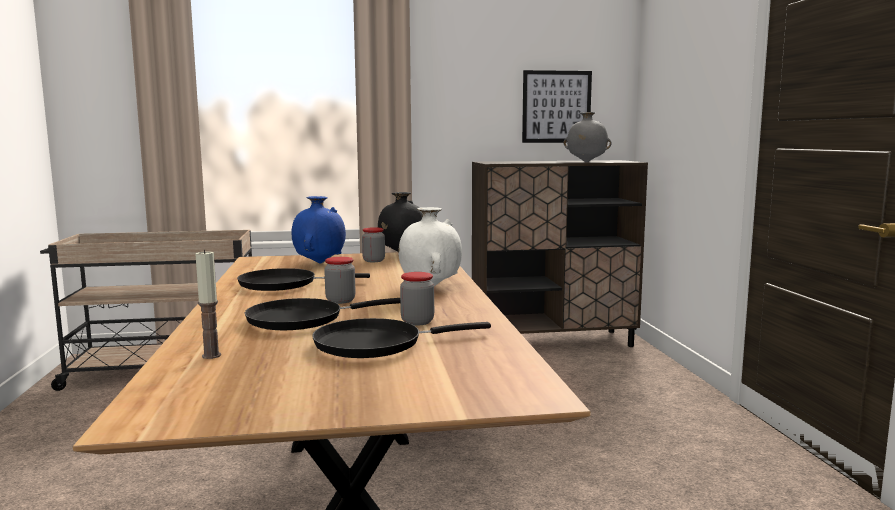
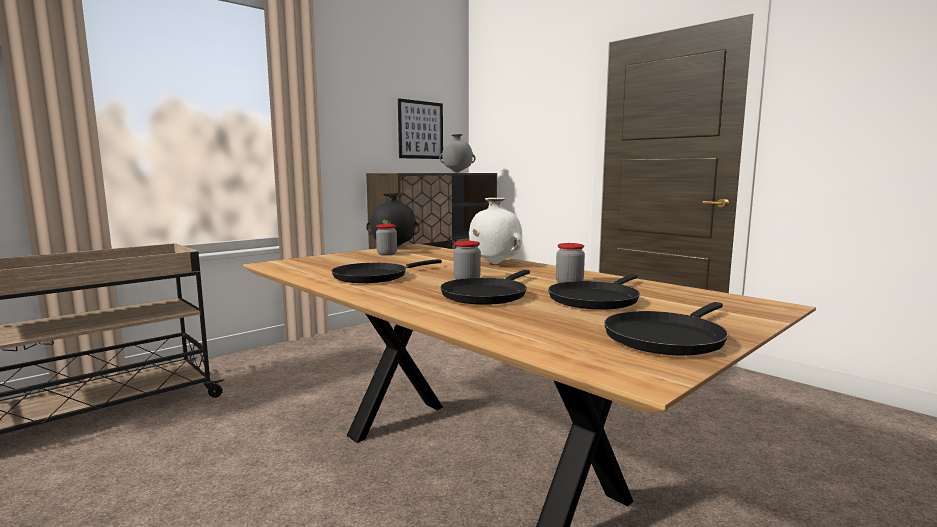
camera: 35 degrees left, 0 degrees up
(211, 355) = (517, 328): candle -> none
(284, 397) = (667, 337): none -> black frying pan
(319, 263) = (346, 260): blue vase -> none

